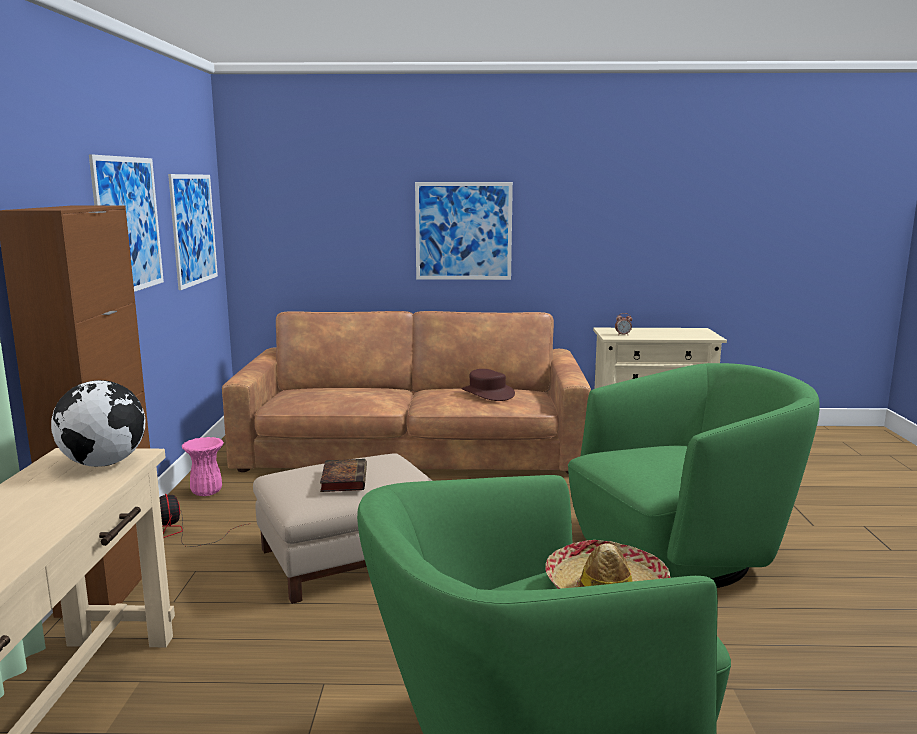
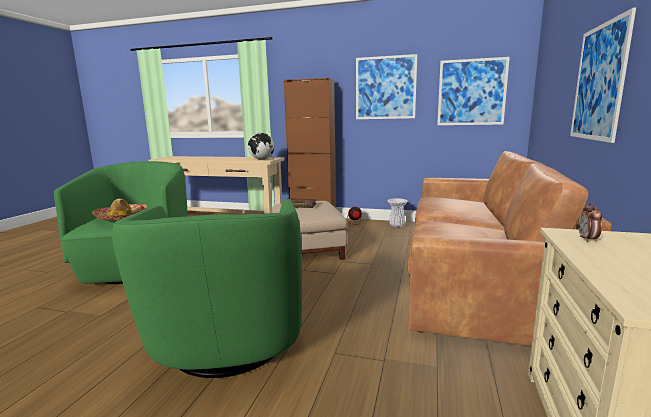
camera: 105 degrees right, 0 degrees up
(206, 493) = (396, 226): pink vase -> white vase
(487, 393) = (457, 234): brown hat -> none

